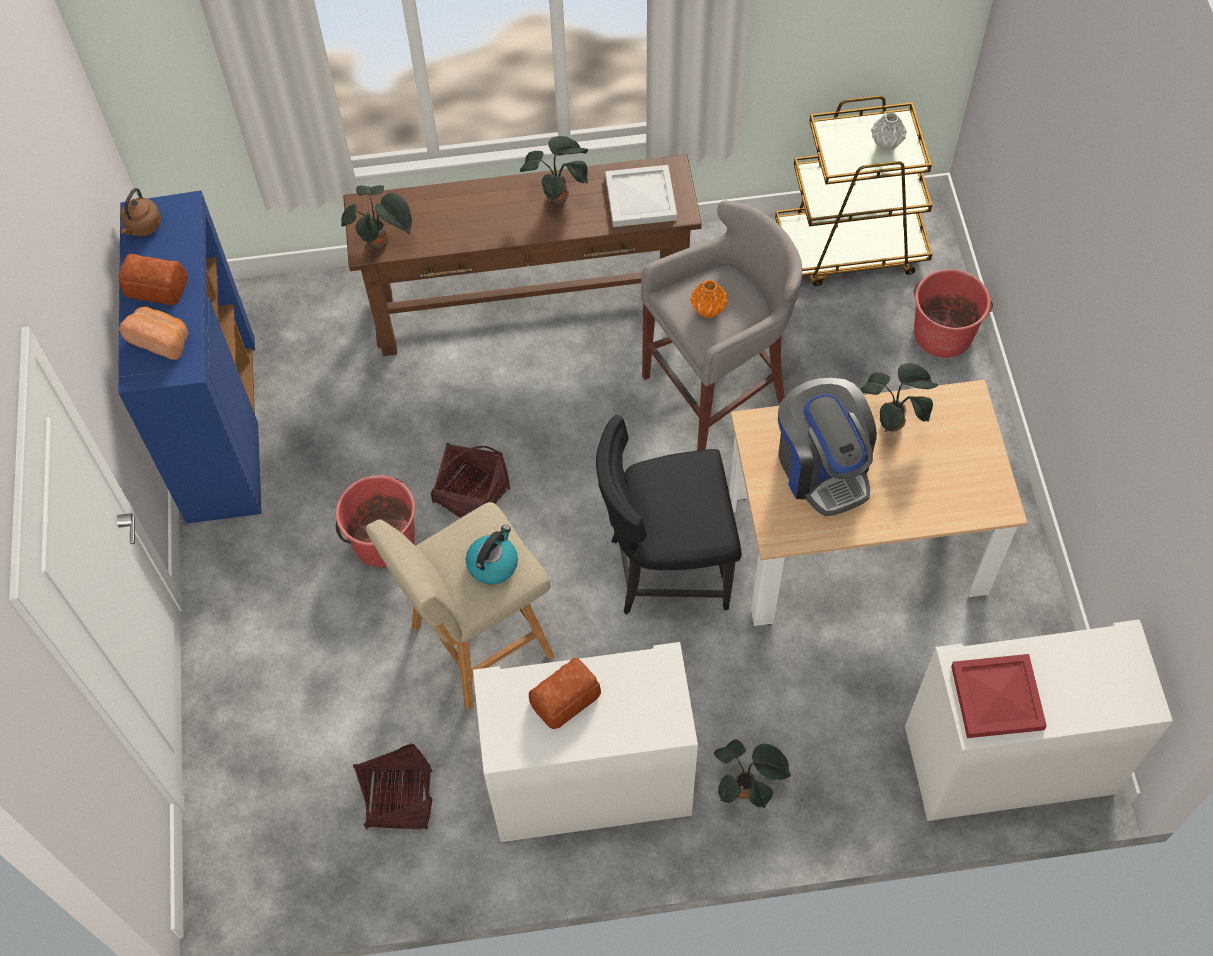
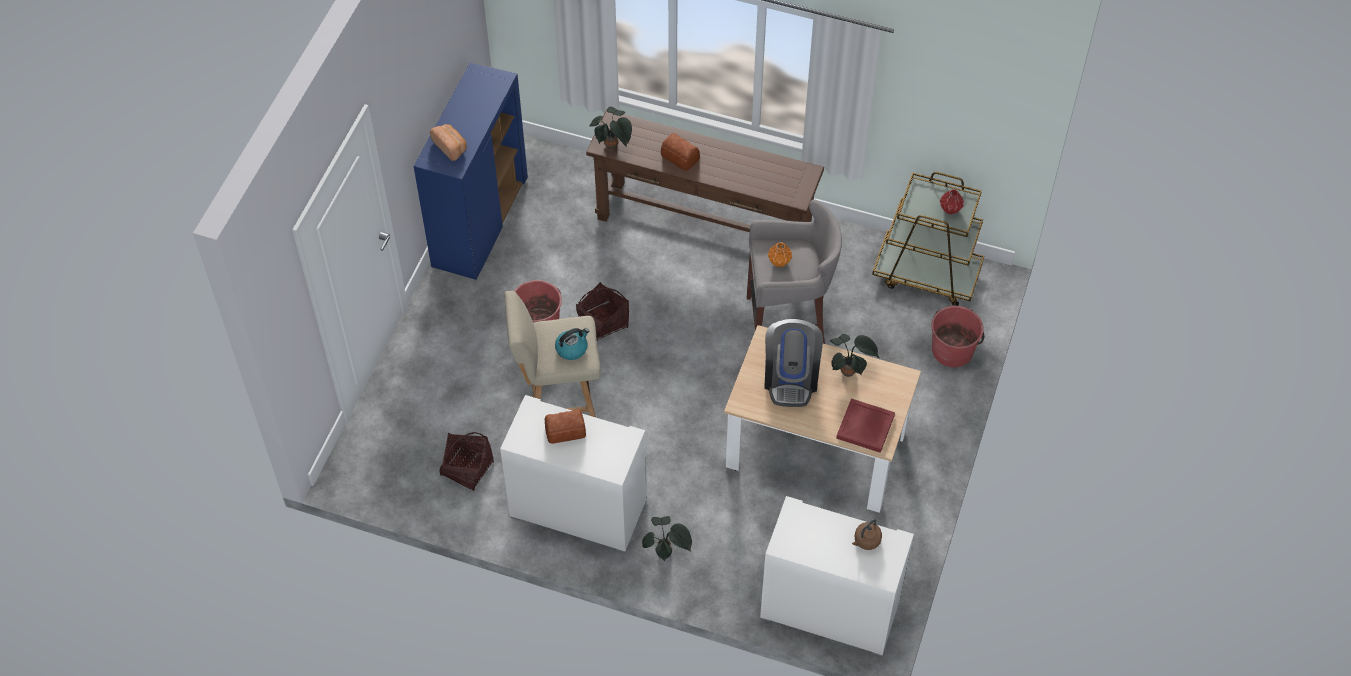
camera: 25 degrees right, 5 degrees down
(142, 227) = (474, 81): brown kettle -> brown kettle (866, 541)
(157, 287) = (464, 117): bread -> bread (680, 157)
(559, 196) = (731, 161): potted plant -> none
(639, 197) = (779, 181): white tray -> none
(666, 568) = (693, 412): black chair -> none
(885, 144) = (950, 209): grey vase -> red vase
(995, 696) = (802, 535): red tray -> red tray (865, 426)

